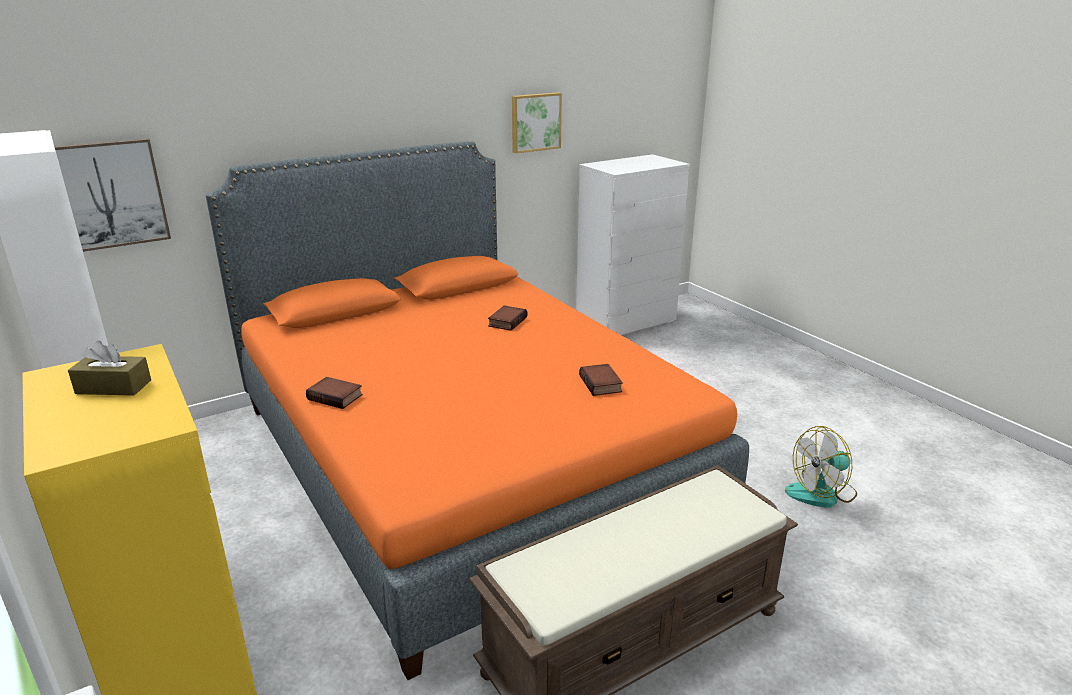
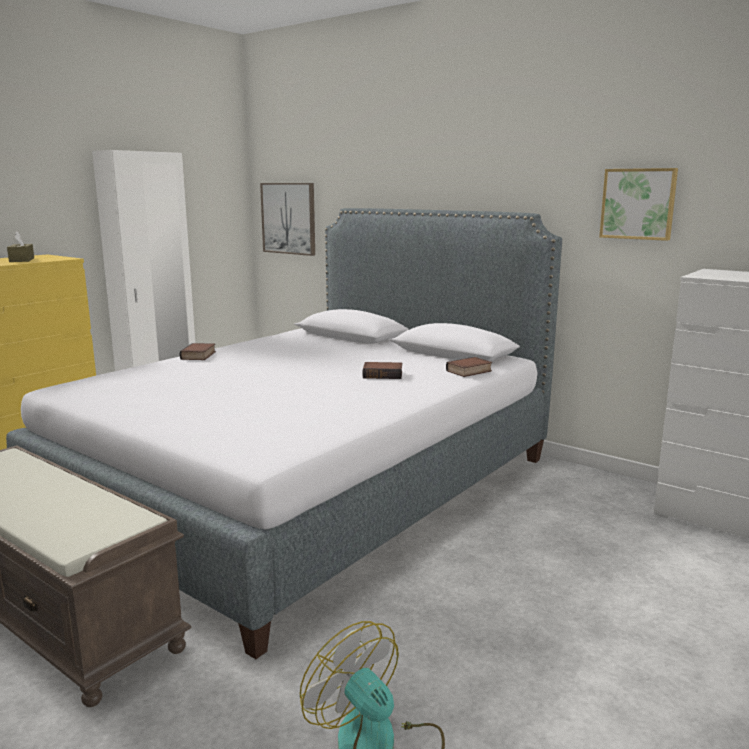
camera: 70 degrees right, 10 degrees down
(461, 461) = (310, 487): orange bed -> grey bed
(602, 384) = (260, 418): book -> book (469, 371)

